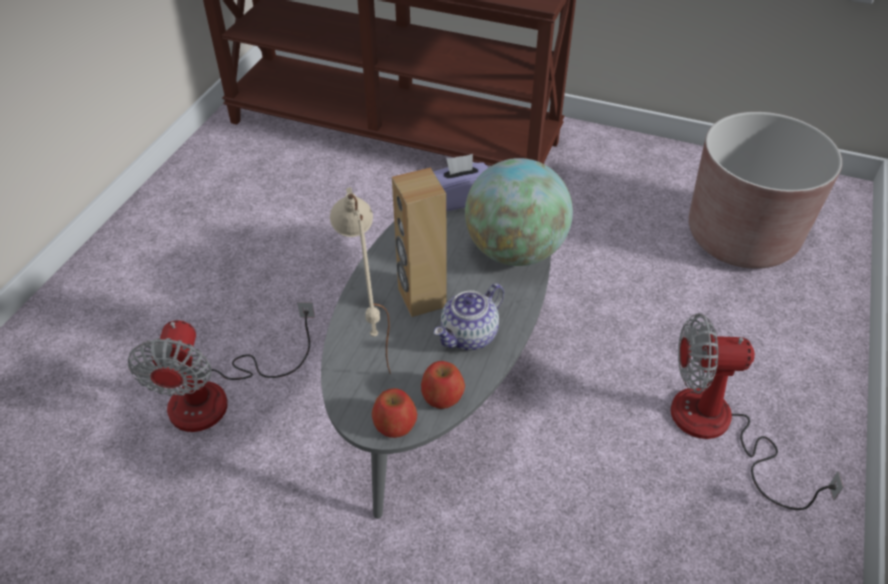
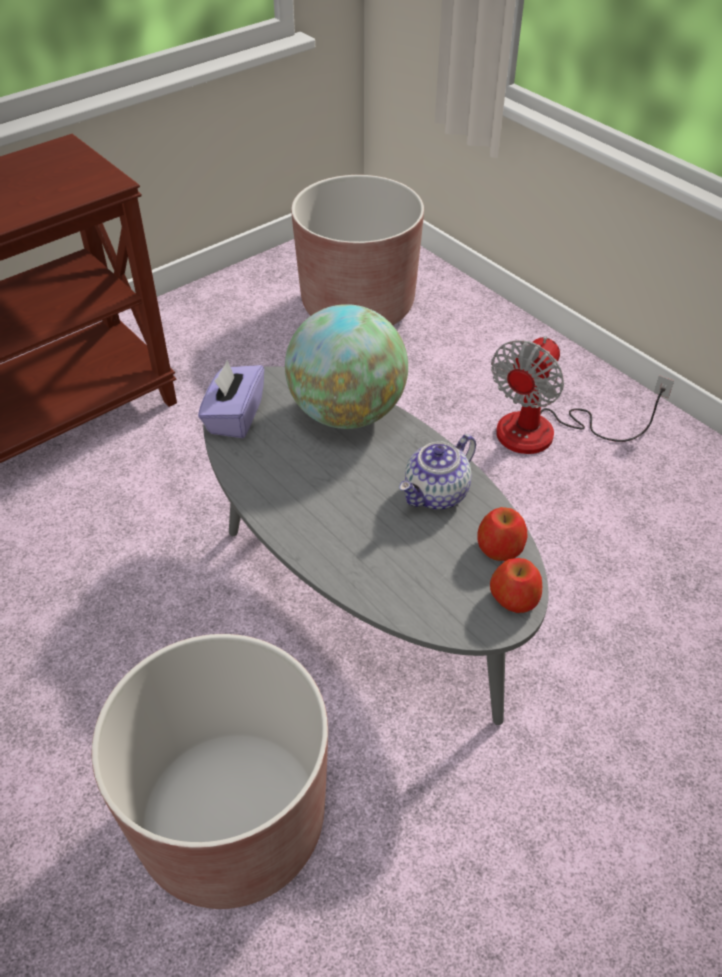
camera: 60 degrees left, 0 degrees up
(219, 395) = (232, 821): fan -> brown planter
(368, 343) = (391, 577): beige table lamp -> none
(421, 298) = (358, 508): brown speaker -> none
(469, 336) = (436, 494): teapot -> teapot turned 60 degrees clockwise

